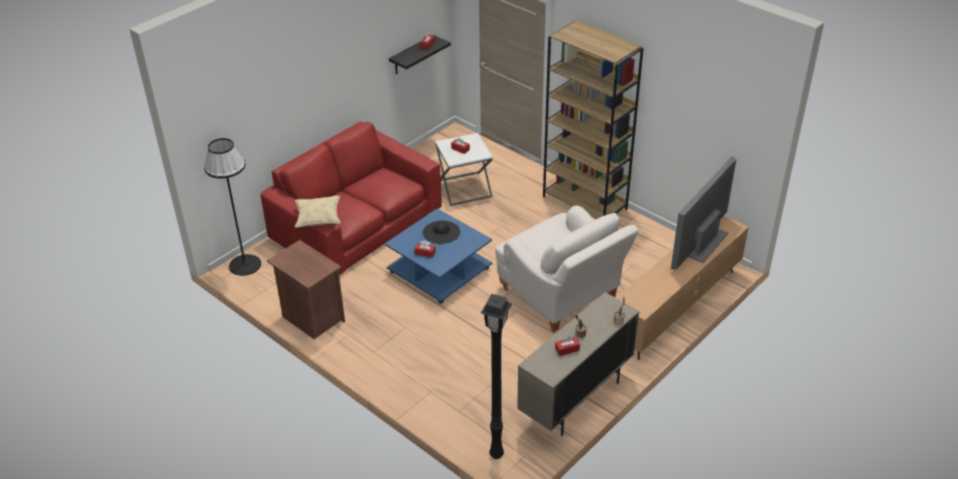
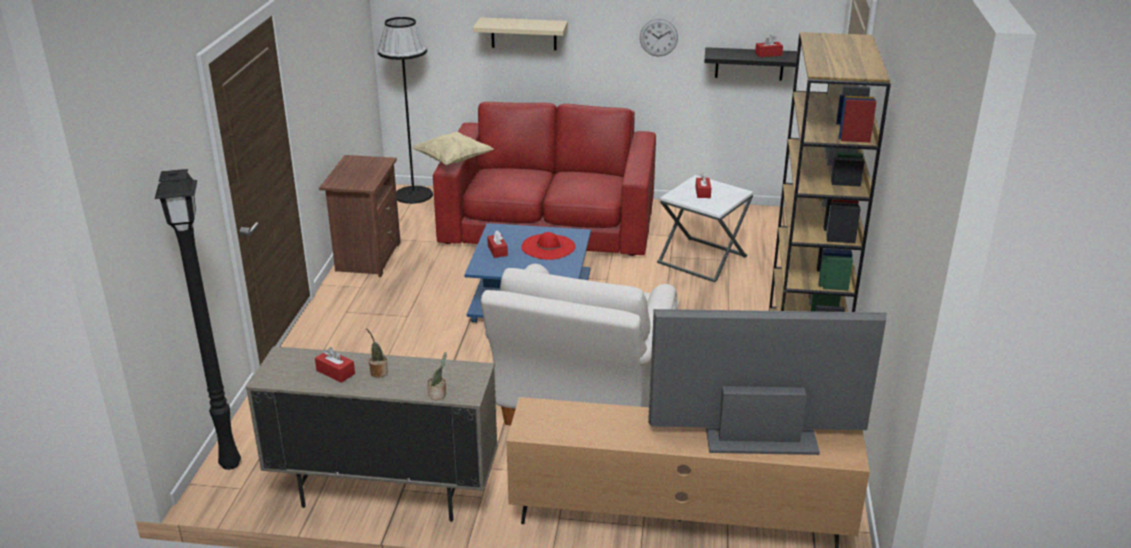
camera: 55 degrees right, 10 degrees down
(286, 108) = (523, 33): none -> beige shelf
(363, 66) = (658, 37): none -> wall clock
(441, 232) = (548, 247): black hat -> red hat

